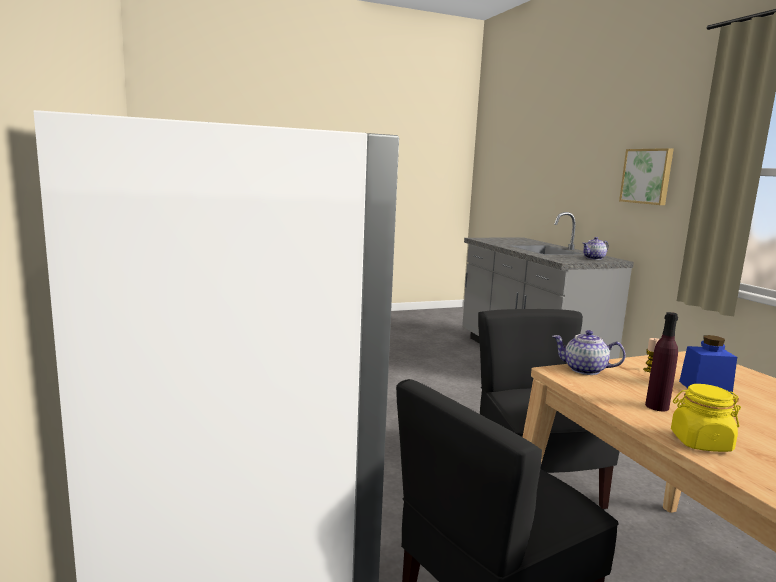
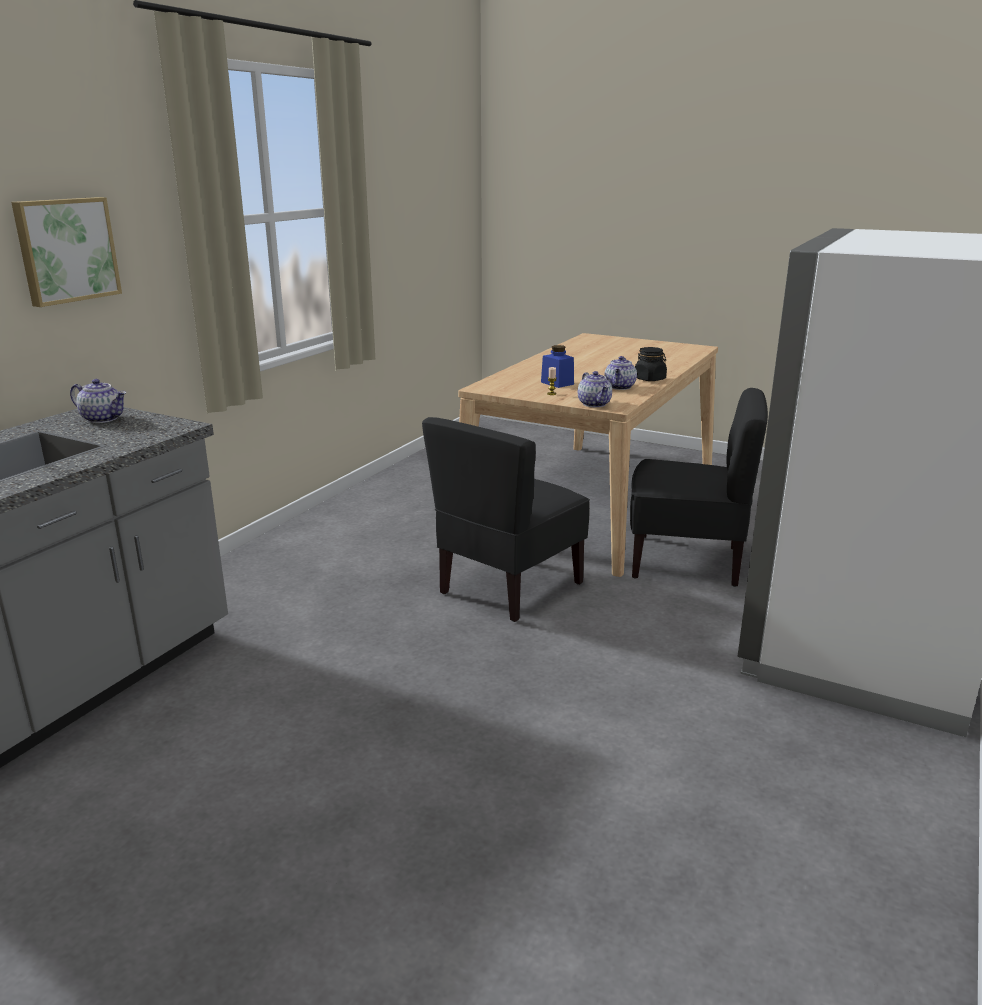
camera: 130 degrees left, 10 degrees up
(657, 406) = (620, 387): purple bottle -> teapot
(700, 442) = (650, 379): yellow jar -> black jar

